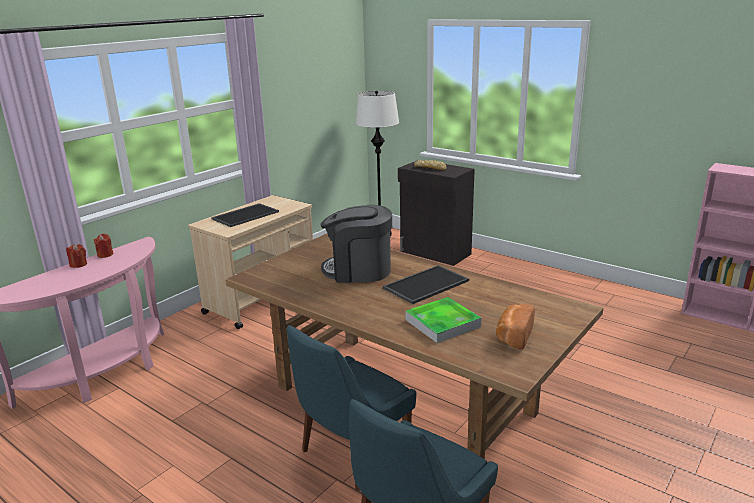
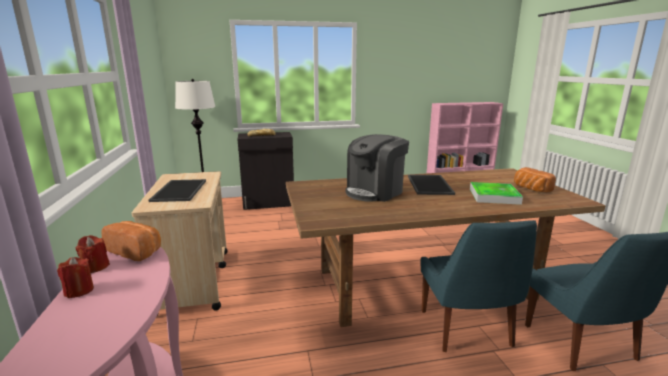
camera: 50 degrees left, 5 degrees down
(133, 253) = (137, 251): none -> bread

